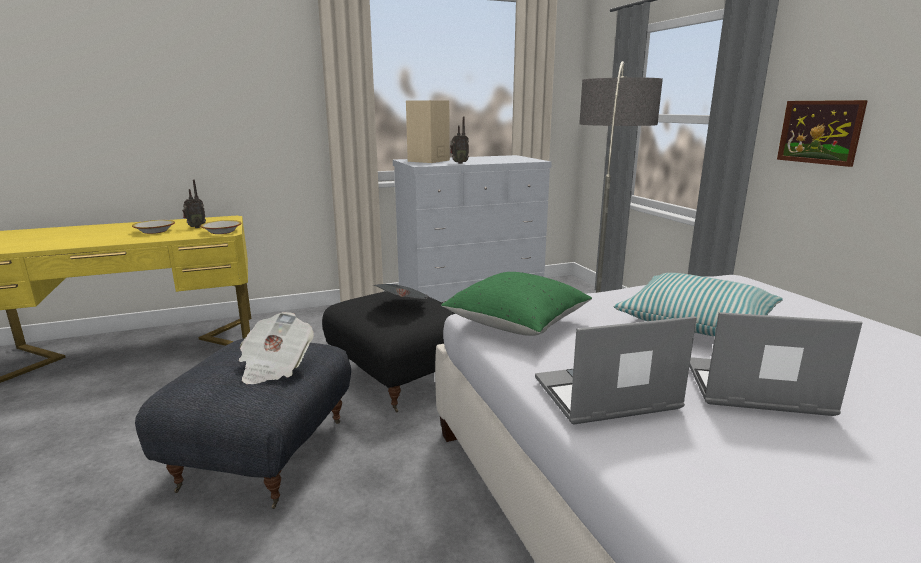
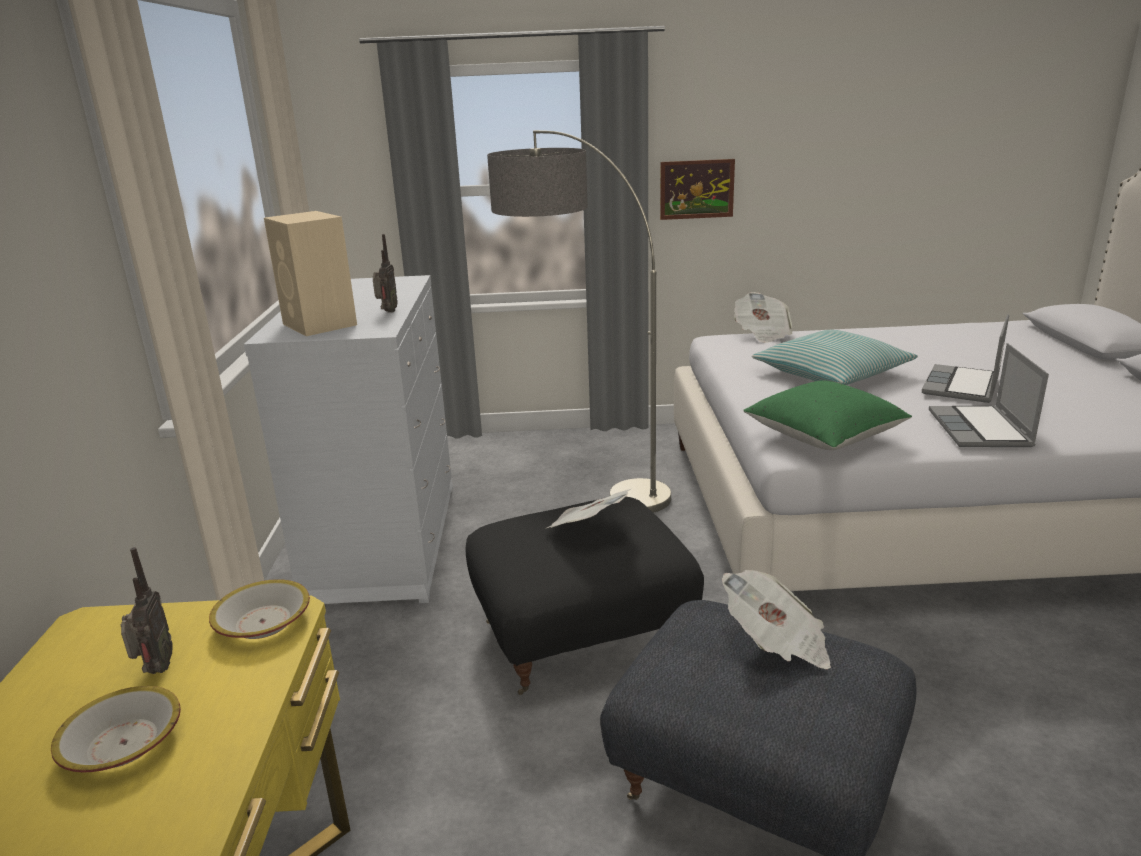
camera: 70 degrees left, 5 degrees up
(775, 289) = (762, 333): none -> newspaper

